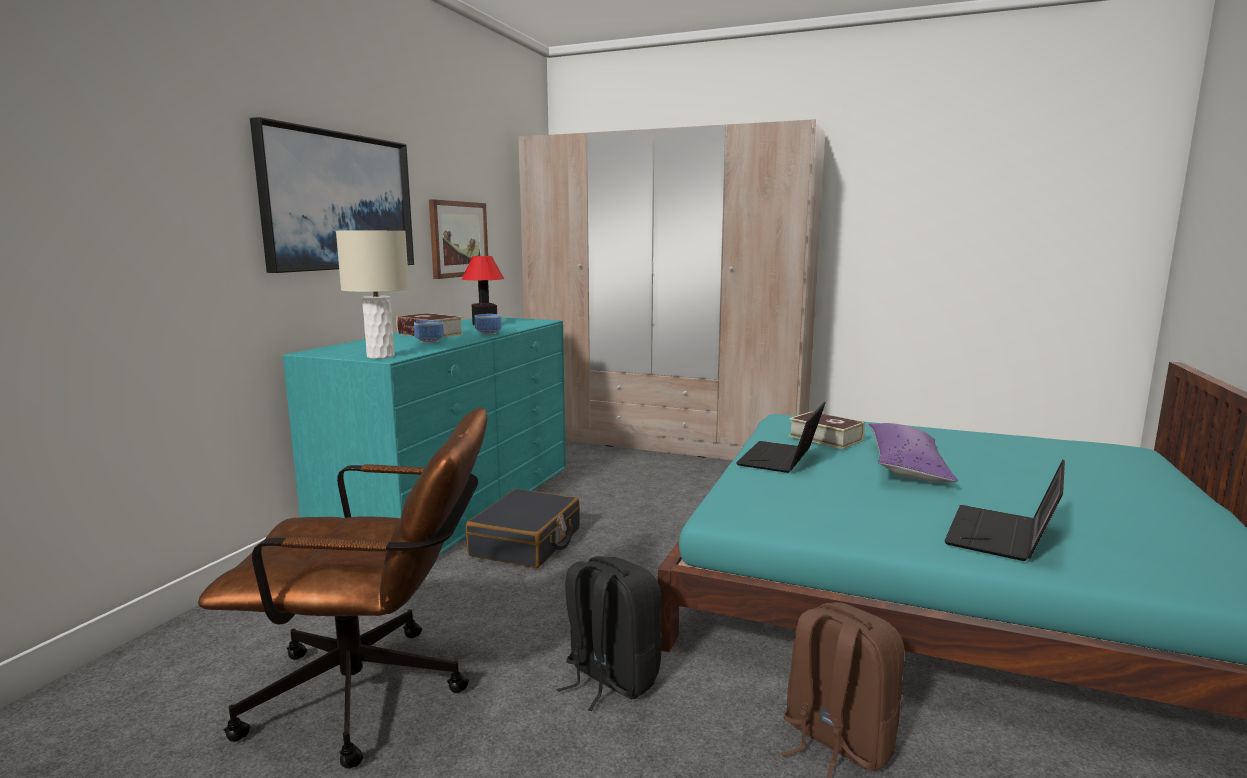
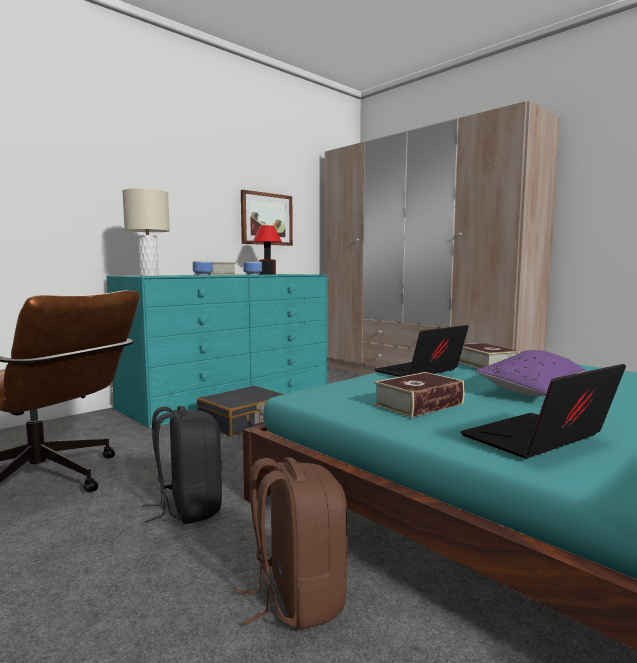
camera: 25 degrees right, 5 degrees down
(339, 201) = (163, 185): picture -> none
(852, 510) = (419, 404): none -> book

